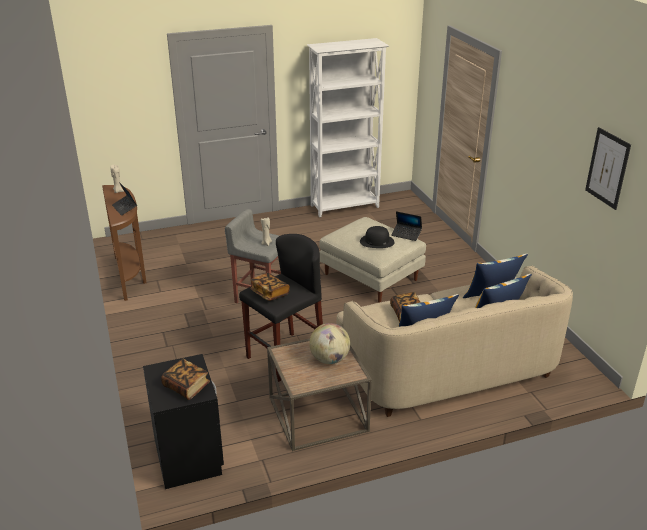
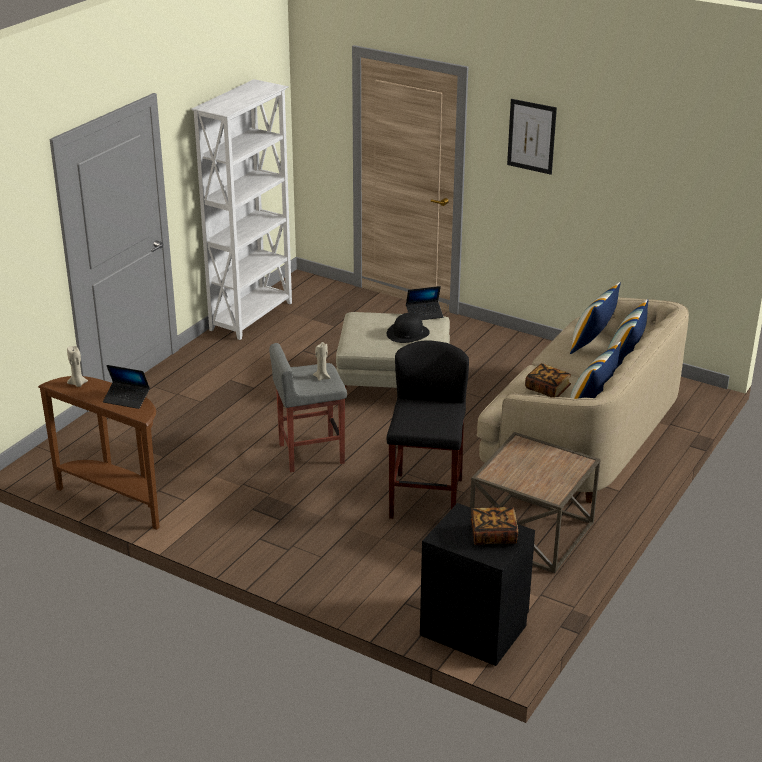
camera: 40 degrees left, 0 degrees up
(269, 293) = (424, 421): book -> none
(329, 359) = (541, 460): globe -> none
(607, 168) = (671, 168): picture -> picture (531, 136)

